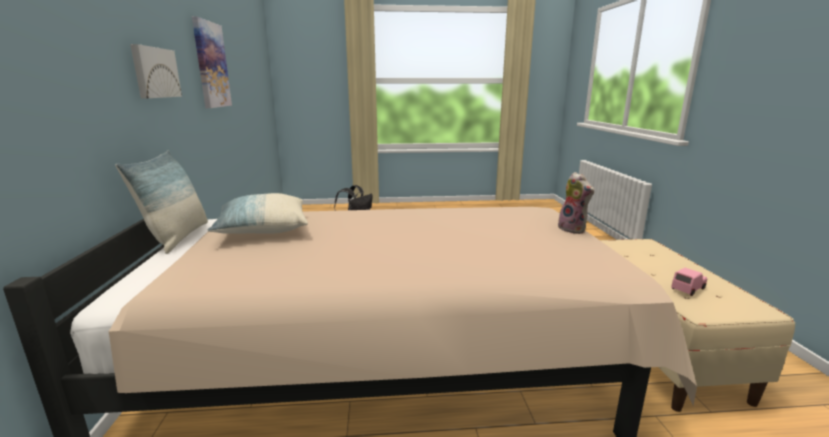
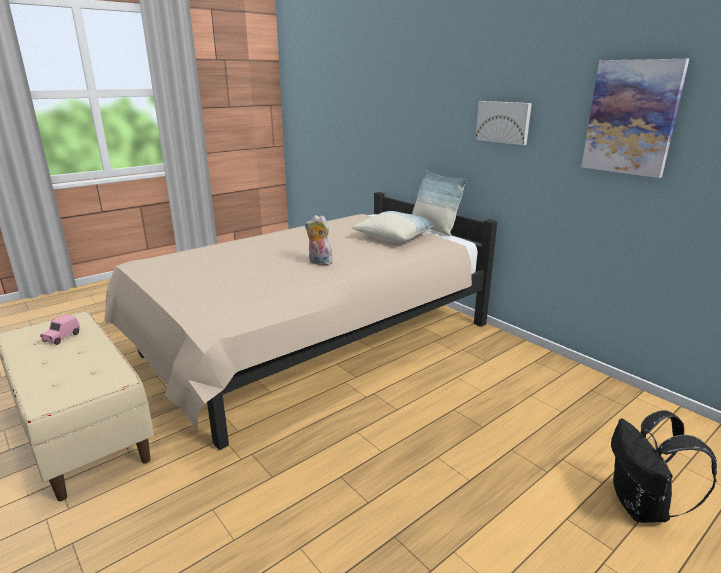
camera: 145 degrees right, 5 degrees up
(573, 229) = (163, 290): plush toy -> plush toy (319, 262)

